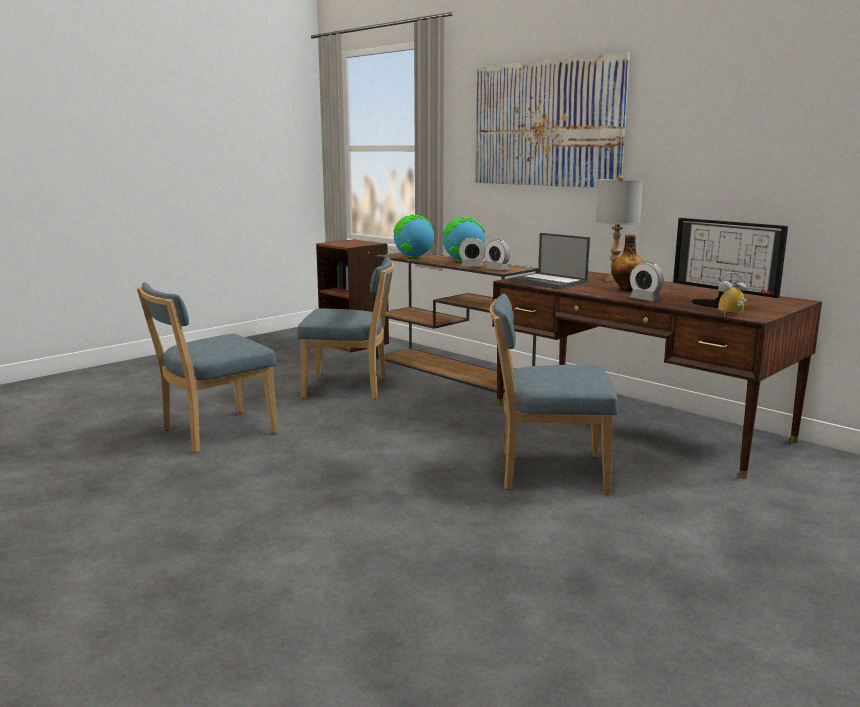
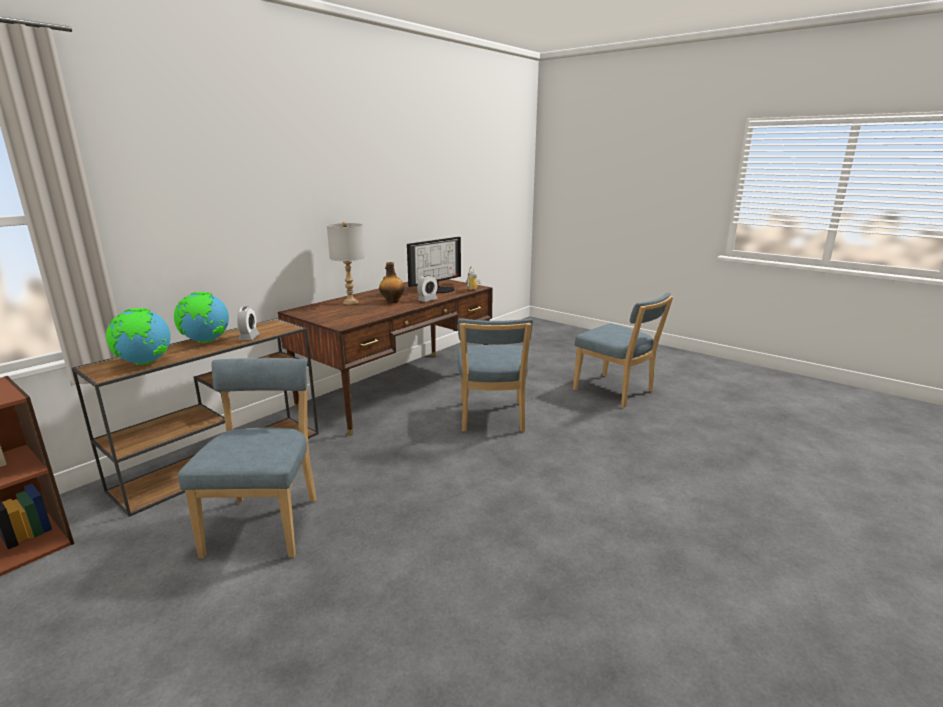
camera: 95 degrees left, 5 degrees up
(214, 432) = (417, 612): blue chair -> blue chair (616, 392)
(497, 269) = (275, 329): alarm clock -> none
(546, 124) = (229, 181): picture -> none
(549, 282) = (352, 316): laptop -> none

